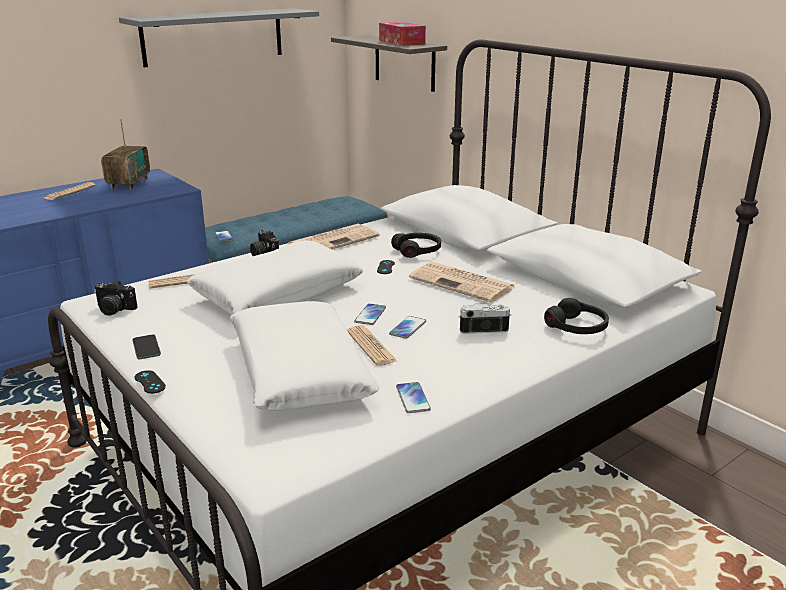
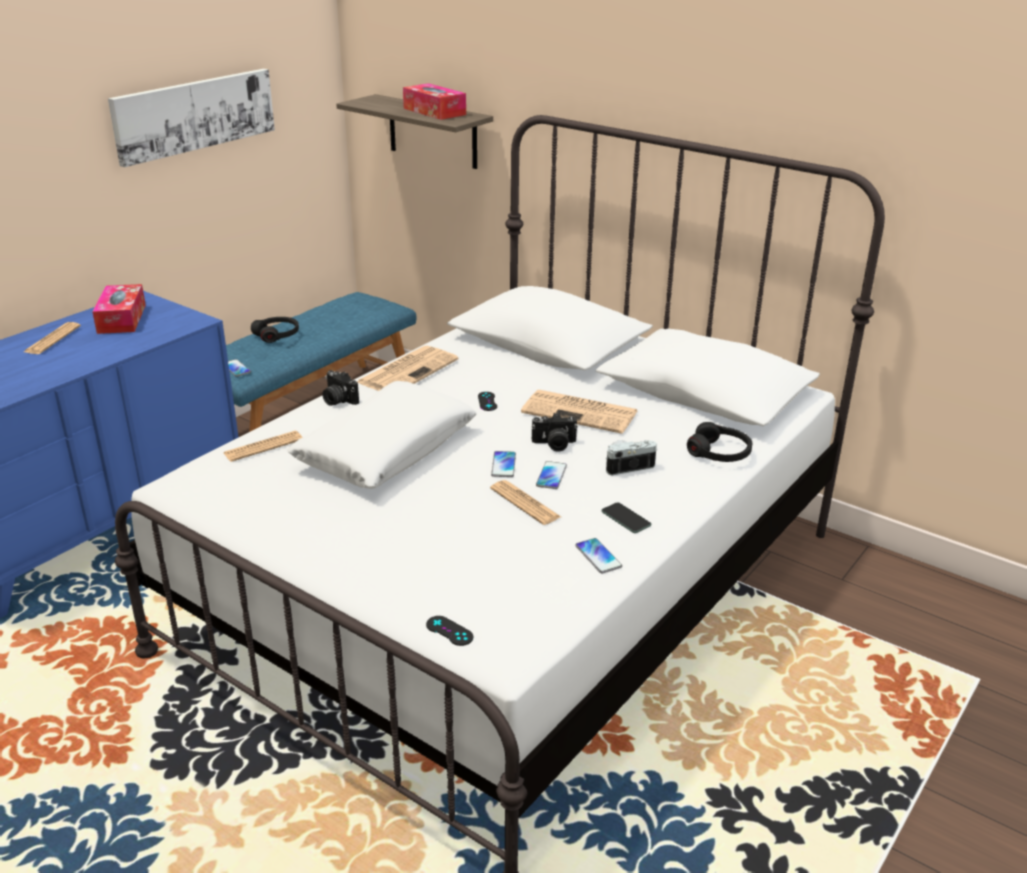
camera: 15 degrees left, 5 degrees up
(114, 310) = (208, 495): camera -> camera (554, 444)
(129, 184) = (122, 319): radio -> tissue box
(146, 347) = (280, 538): phone -> phone (626, 518)
(150, 382) = (316, 579): black game controller -> black game controller (449, 631)
(213, 36) = (194, 114): grey shelf -> picture
(299, 371) = (466, 543): white pillow -> none
(417, 251) = (511, 375): black headphones -> black headphones (277, 335)

